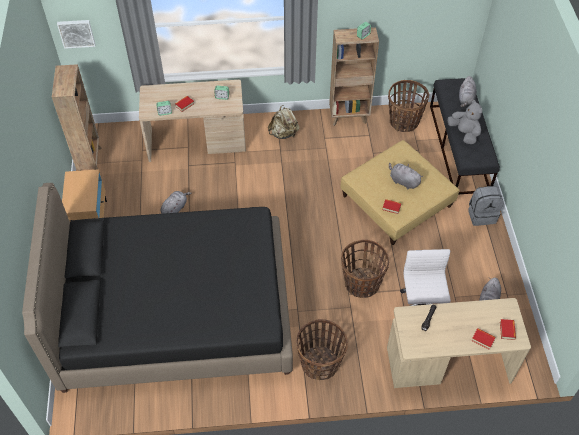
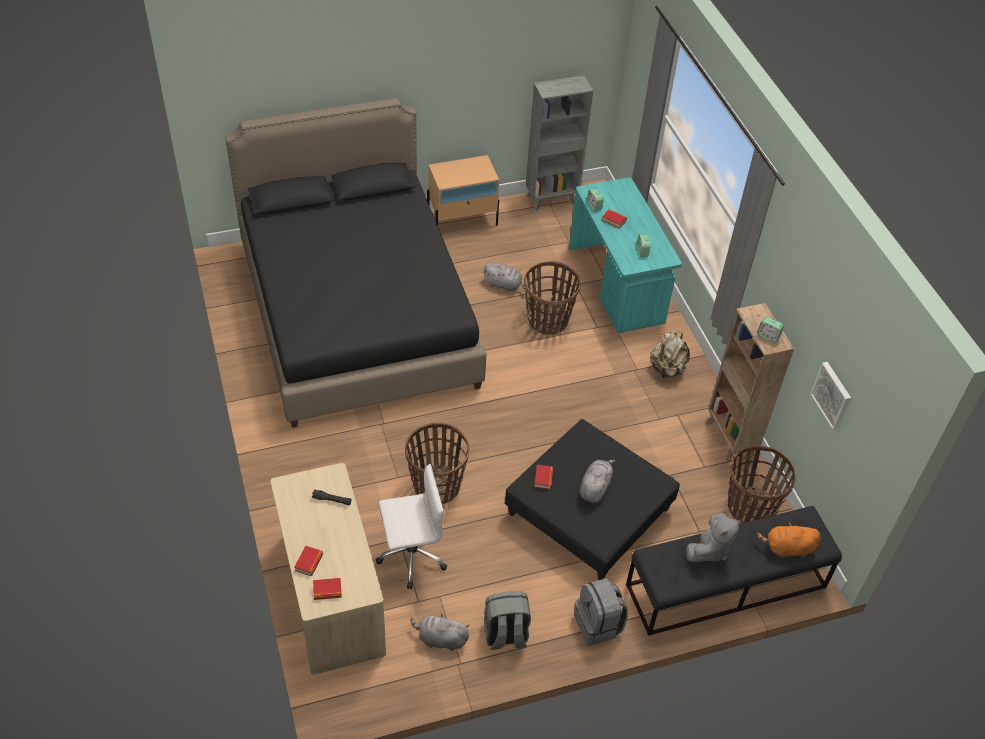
camera: 75 degrees right, 5 degrees down
(76, 33) = (633, 72): picture -> picture (832, 395)
(90, 160) = (552, 199): brown bookcase -> grey bookcase
(197, 142) = (617, 285): beige desk -> turquoise desk
(320, 364) = (310, 456): basket -> basket (548, 320)
(396, 201) = (589, 511): beige ottoman -> black ottoman
(466, 99) = (787, 548): grey plush toy -> orange plush toy
(487, 264) = (505, 635): none -> grey backpack

